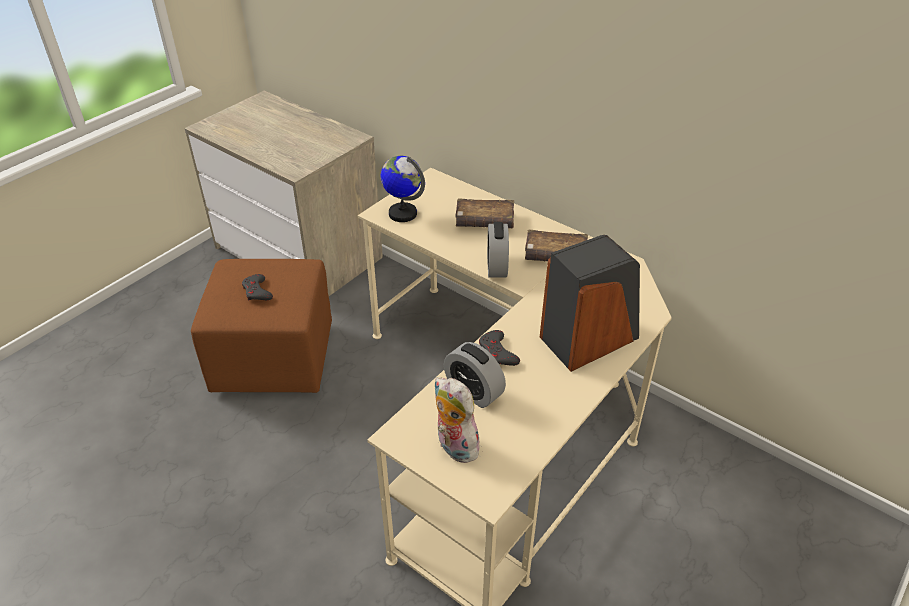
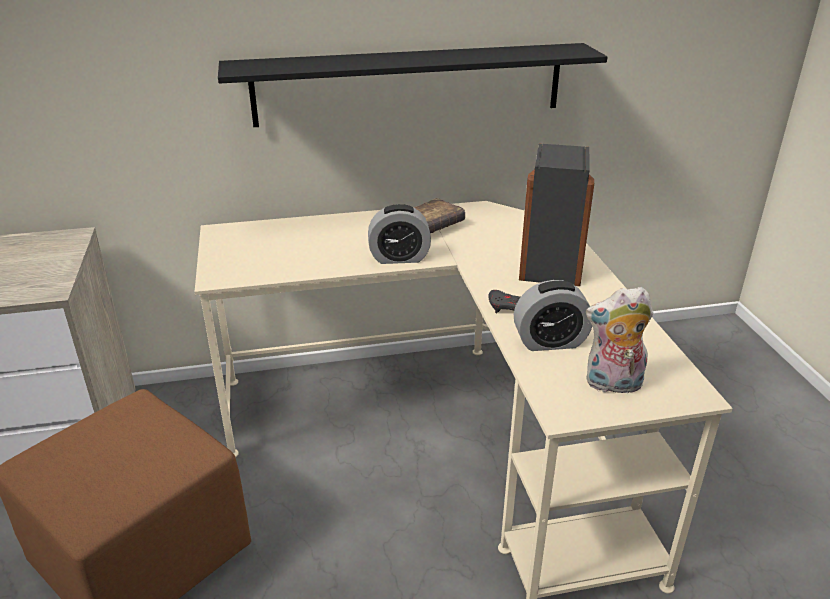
camera: 50 degrees left, 10 degrees down
(257, 291) = (117, 457): grey game controller -> none
(402, 213) = (241, 267): globe -> none
(484, 221) = (328, 236): brown book -> none
(497, 266) = (399, 258): alarm clock -> alarm clock turned 45 degrees counterclockwise
(595, 127) = (409, 84): none -> black shelf

